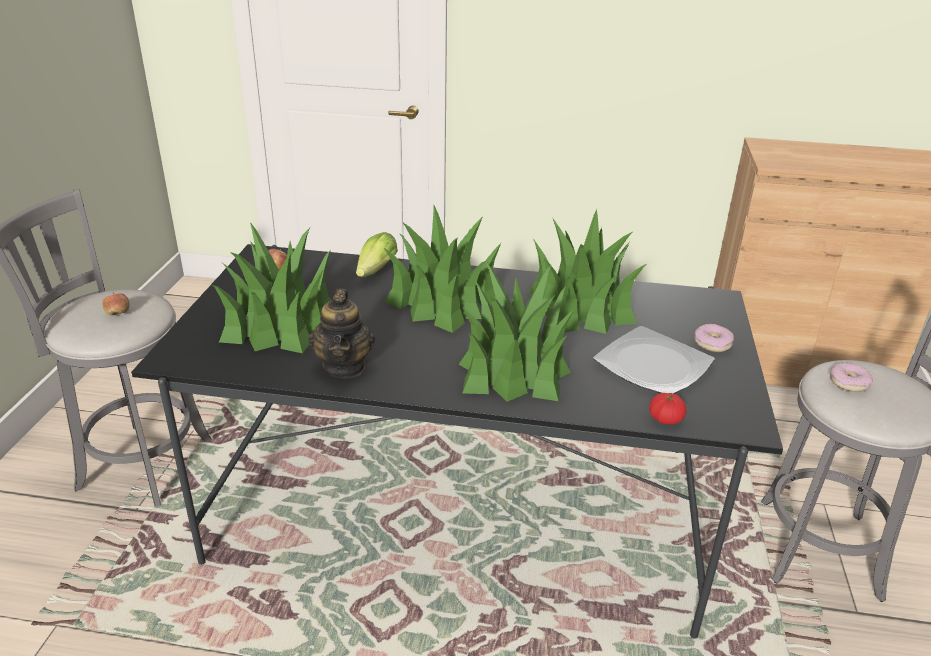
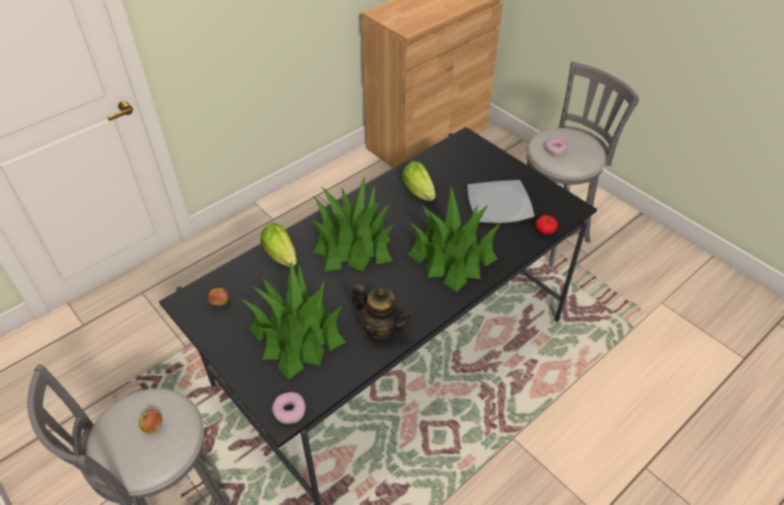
camera: 50 degrees left, 15 degrees up
(581, 306) = (420, 192): potted plant -> lettuce
(712, 343) = (501, 170): donut -> donut (289, 410)

